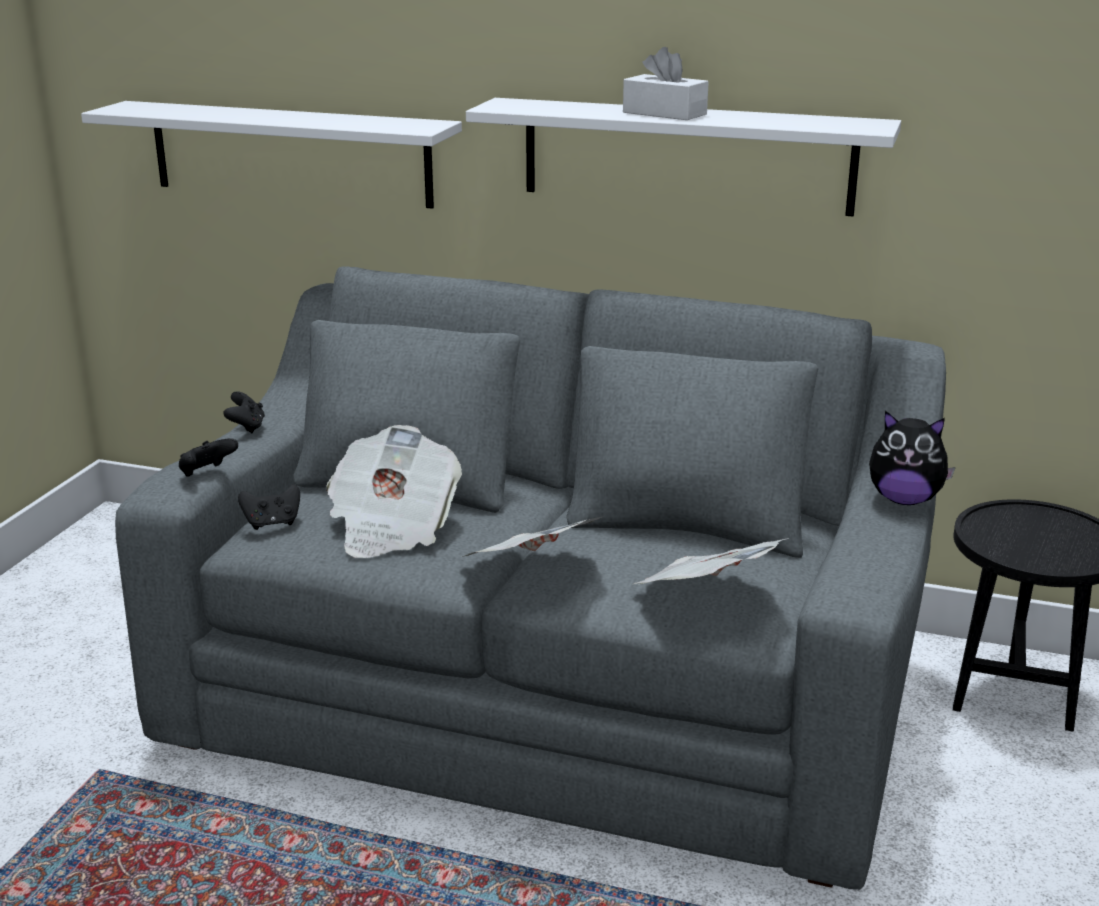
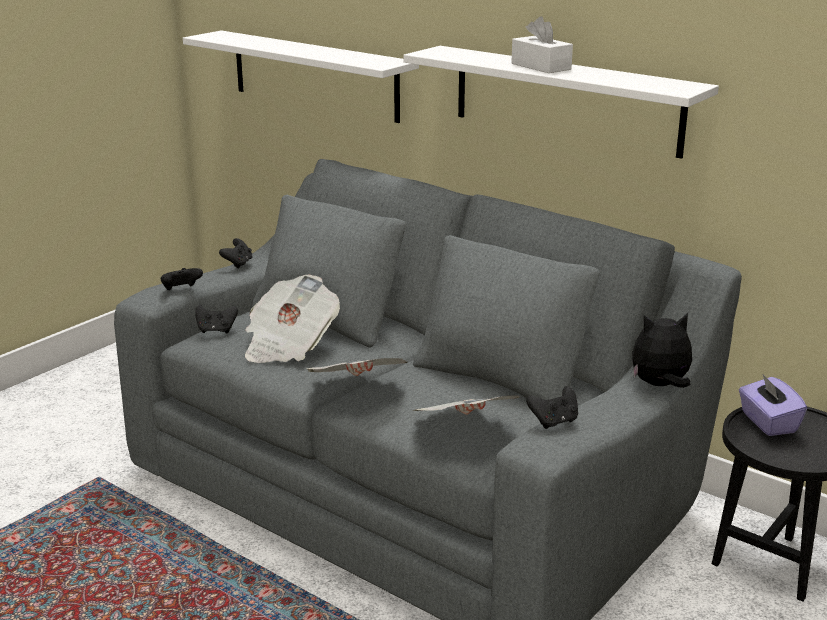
camera: 20 degrees right, 0 degrees up
(843, 564) = (554, 422): none -> black game controller
(904, 500) = (660, 385): plush toy -> plush toy turned 135 degrees clockwise
(1003, 526) = (767, 422): none -> purple tissue box

